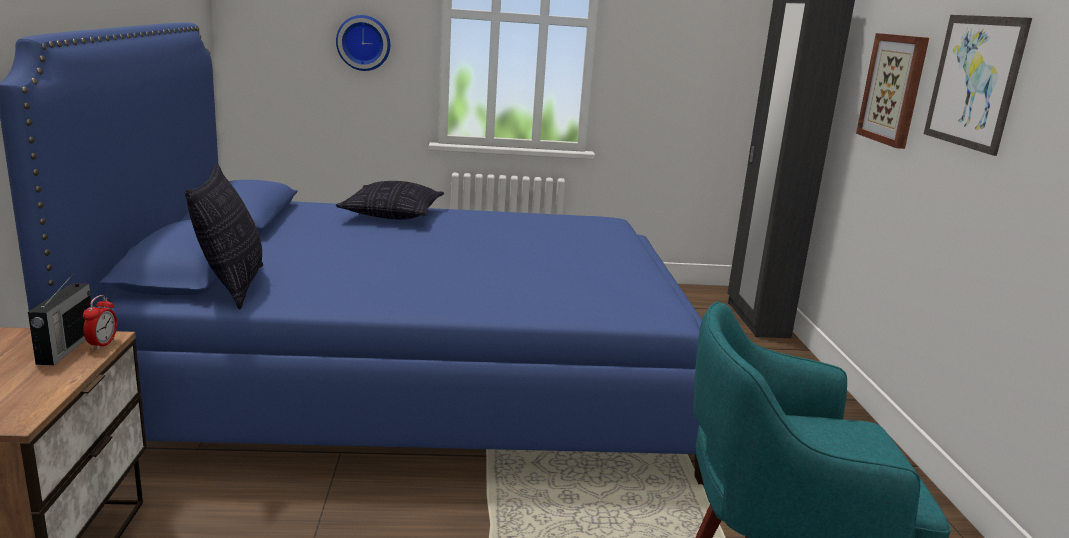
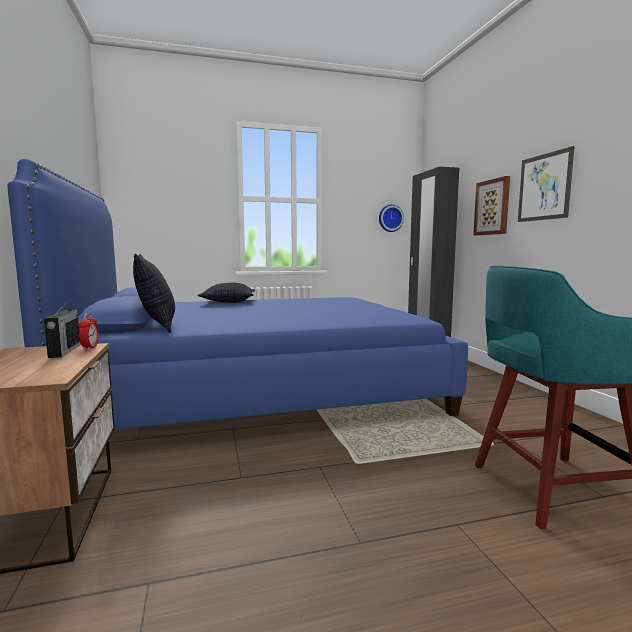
camera: 10 degrees left, 10 degrees down
(364, 43) = (194, 217): wall clock -> wall clock (390, 218)

